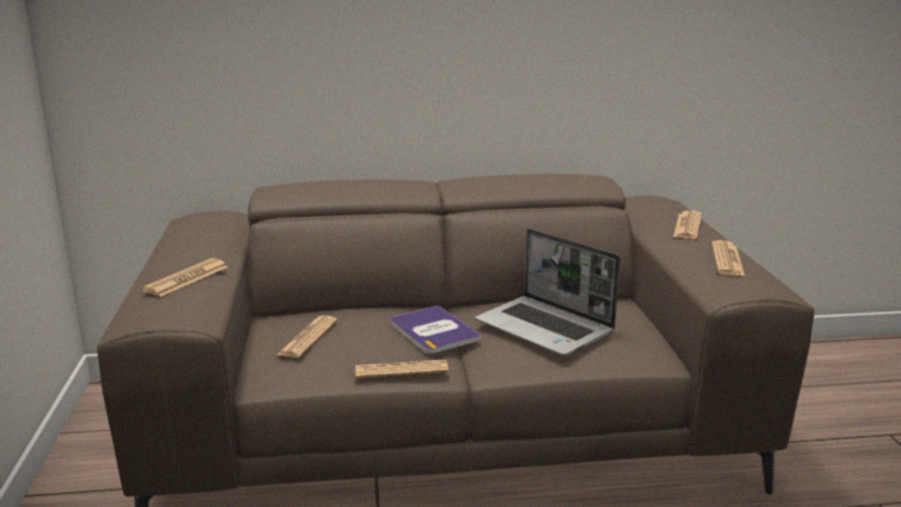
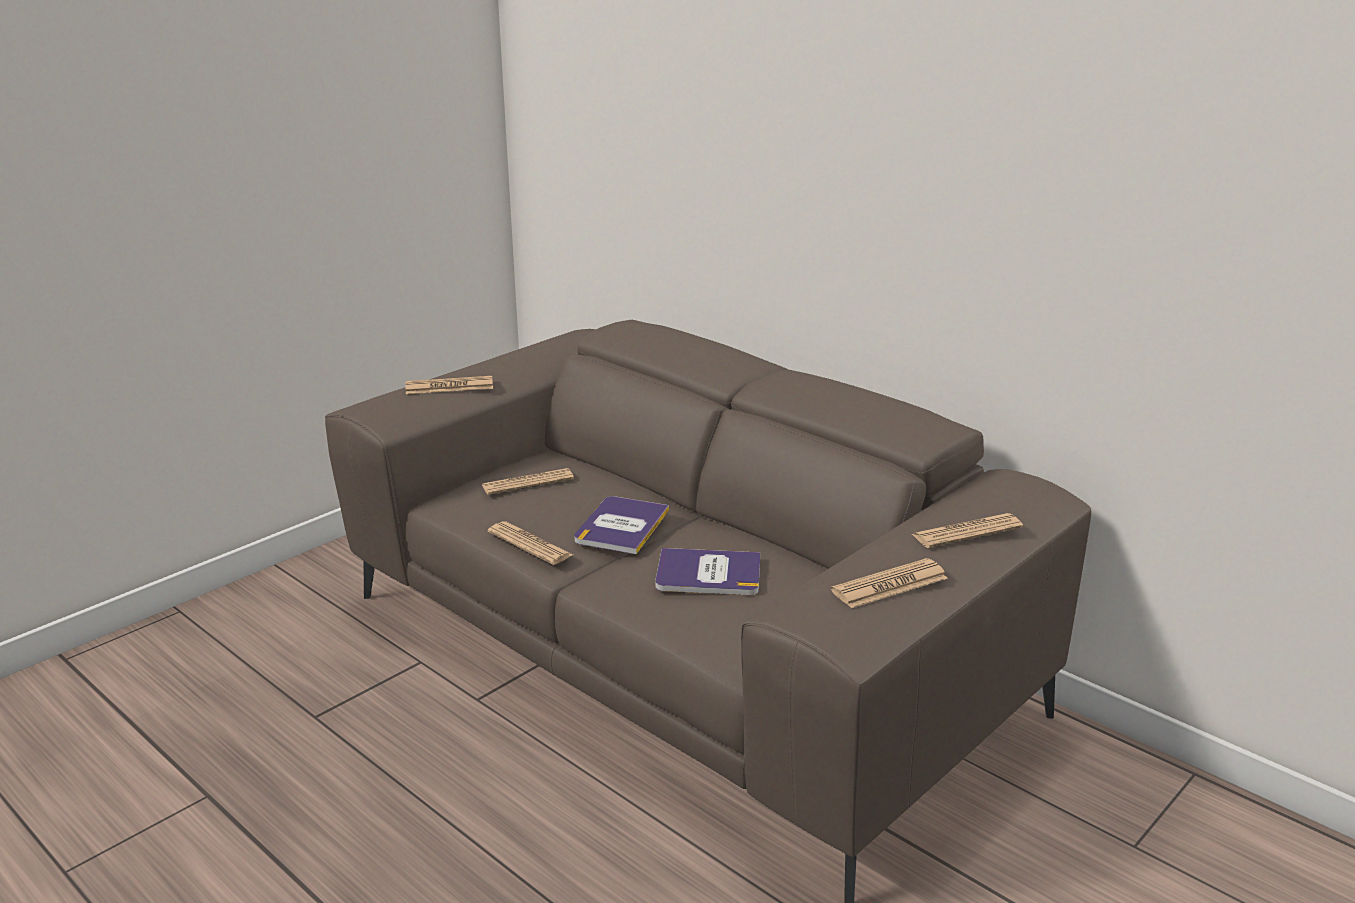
camera: 50 degrees right, 5 degrees up
(546, 328) = (708, 574): laptop -> book

